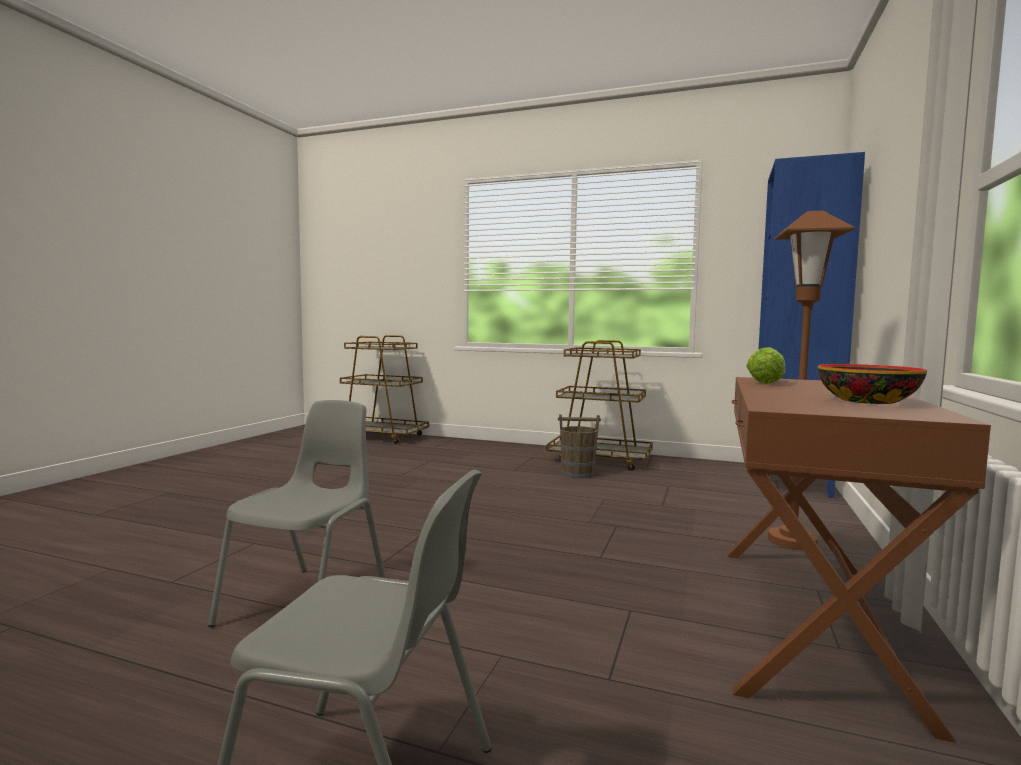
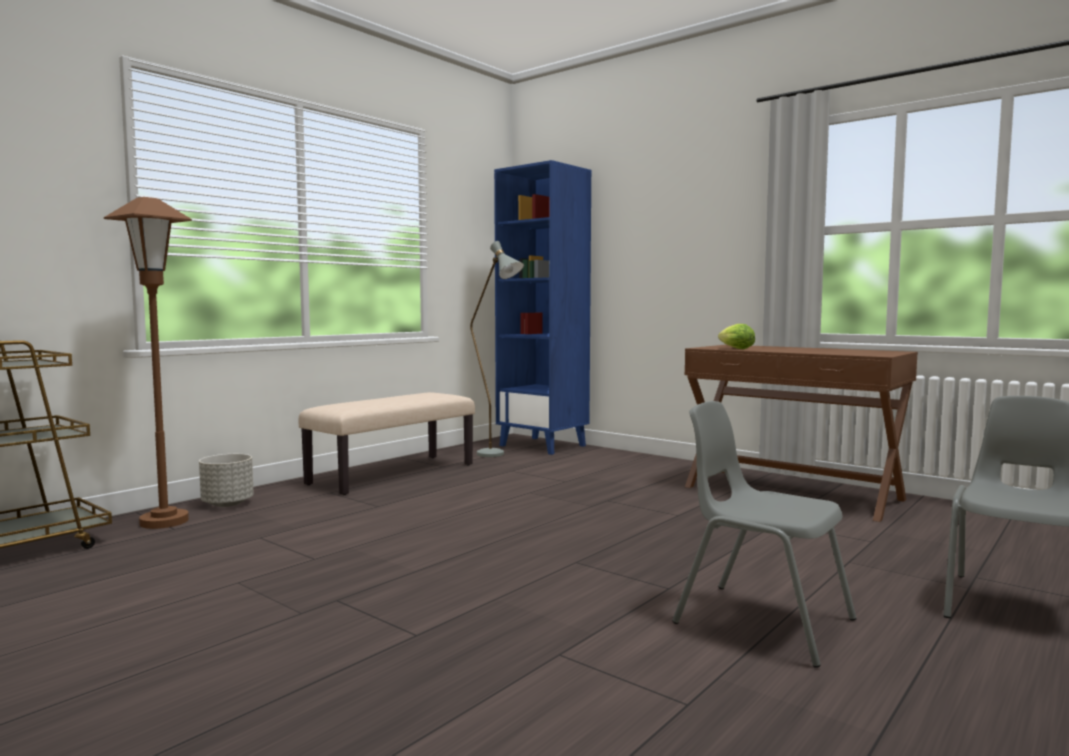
camera: 70 degrees left, 0 degrees up
(485, 446) = (227, 504): none -> grey planter
(578, 474) = (433, 487): brown bucket -> none
(600, 460) = (393, 474): brown cart -> beige bench
(715, 476) = (498, 455): none -> grey floor lamp
(792, 541) = (667, 470): brown floor lamp -> brown floor lamp (164, 521)
(868, 401) = (839, 350): bowl -> none

